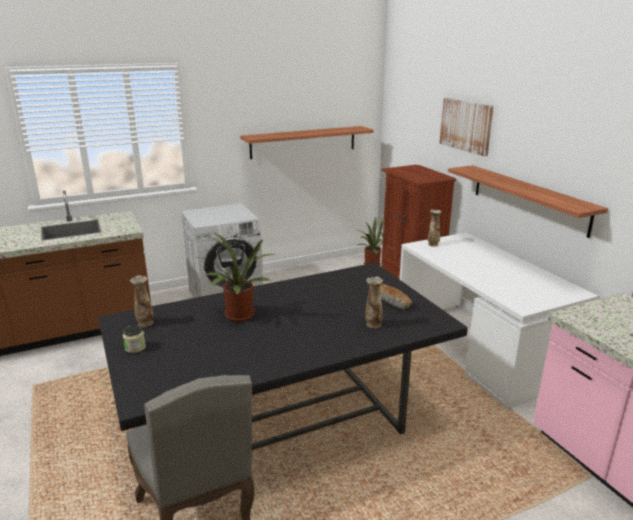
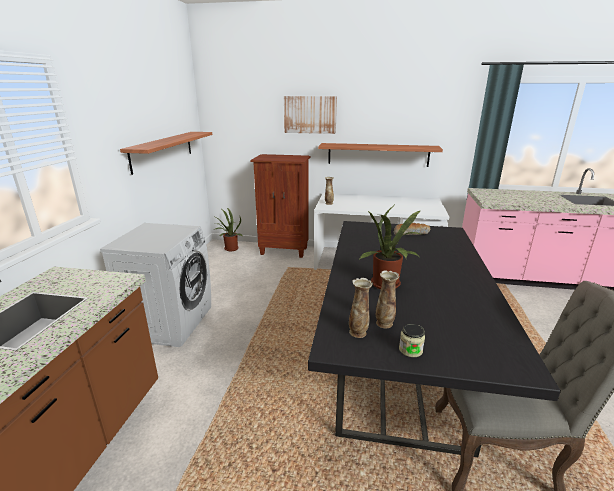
camera: 55 degrees left, 0 degrees up
(373, 324) = (441, 247): vase -> vase (384, 324)

